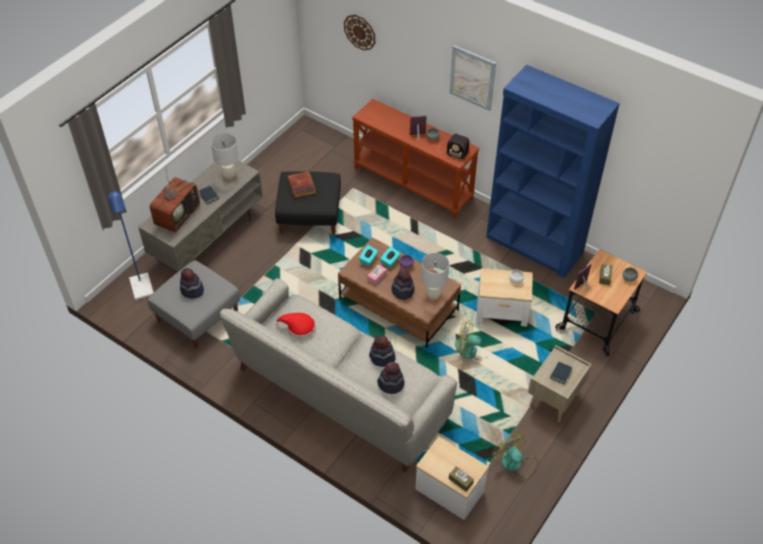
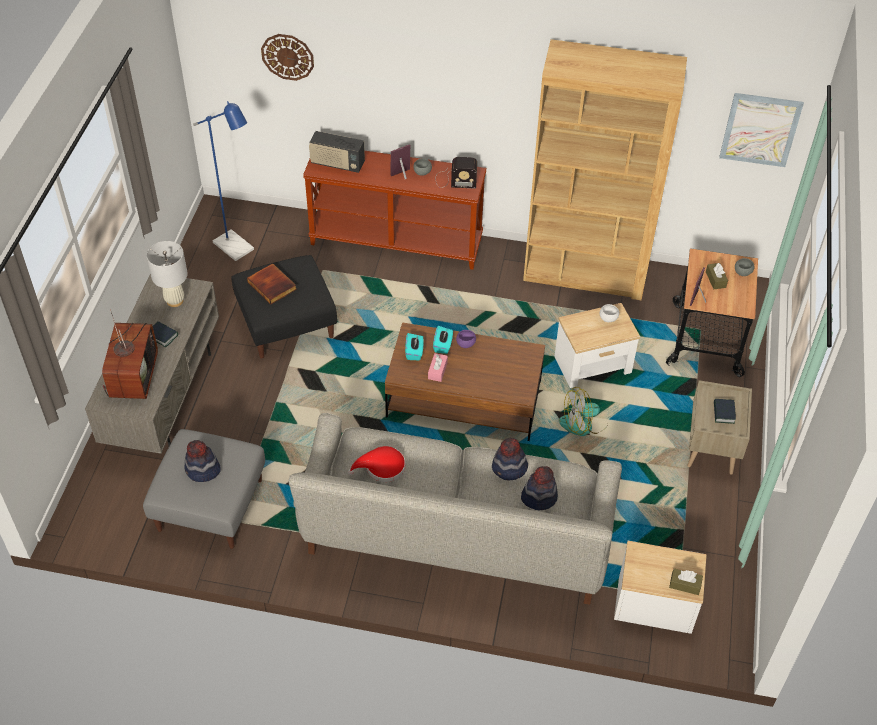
camera: 25 degrees left, 0 degrees up
(143, 291) = (113, 497): blue floor lamp -> blue floor lamp (238, 250)
(378, 116) = (337, 164): none -> radio
(403, 291) = (479, 377): hat -> none
(433, 295) = (520, 370): white table lamp -> none
(472, 78) = (468, 77): picture -> picture (760, 129)
(515, 464) = (711, 543): fan -> none
(534, 245) = (585, 273): blue bookcase -> brown bookcase

